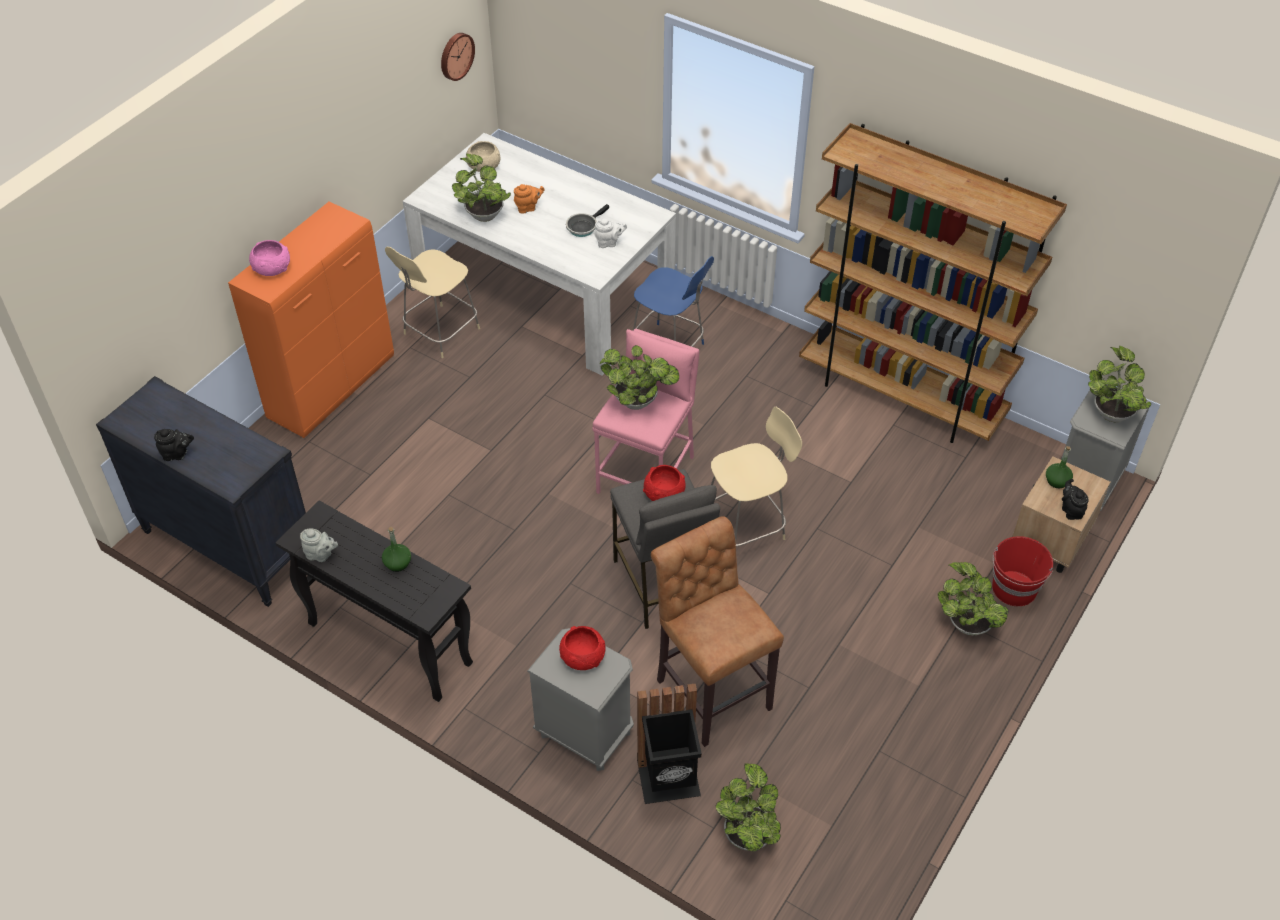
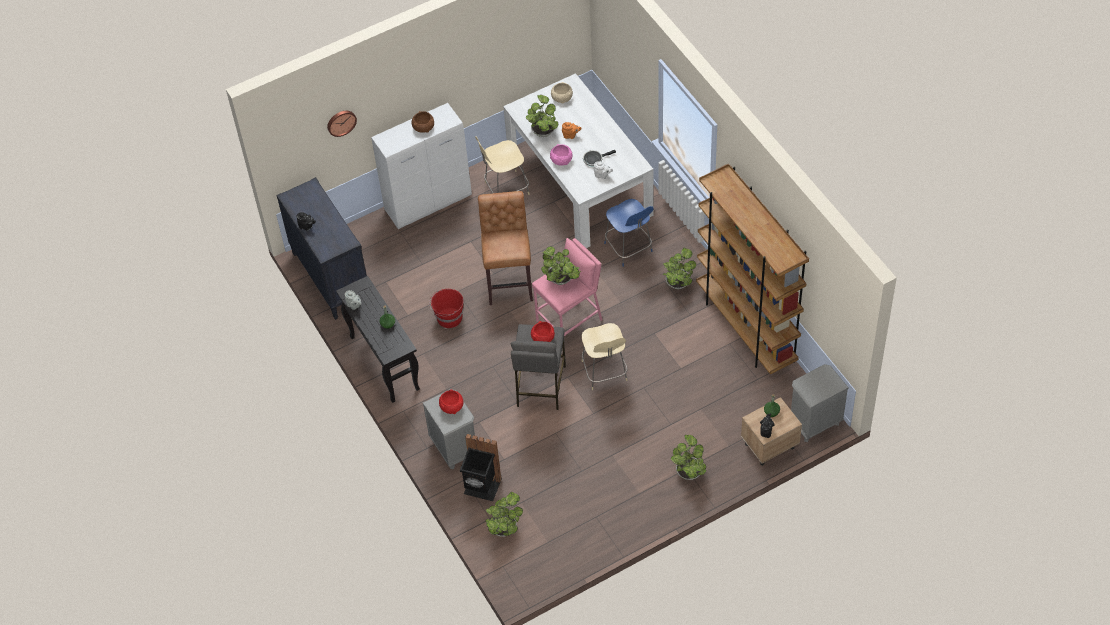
camera: 30 degrees right, 5 degrees up
(272, 268) = (397, 136): pink bowl -> pink bowl (561, 160)
(309, 244) = (423, 127): none -> brown bowl
(332, 387) = (429, 203): orange cabinet -> white cabinet
(455, 55) = (558, 30): wall clock -> wall clock (341, 122)
(710, 690) = (530, 451): brown stool -> brown stool (509, 281)
(746, 528) = (604, 372): beige chair -> beige chair turned 75 degrees clockwise
(1014, 589) = (728, 464): red bucket -> red bucket (449, 318)
(1111, 411) = (820, 384): potted plant -> potted plant (678, 282)

